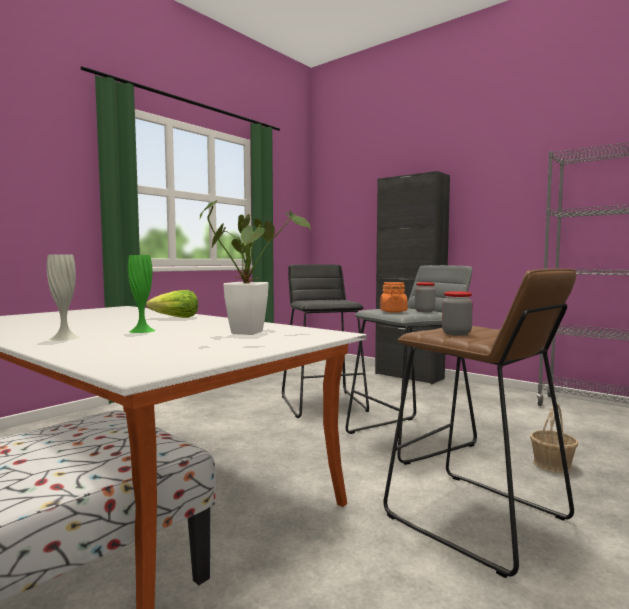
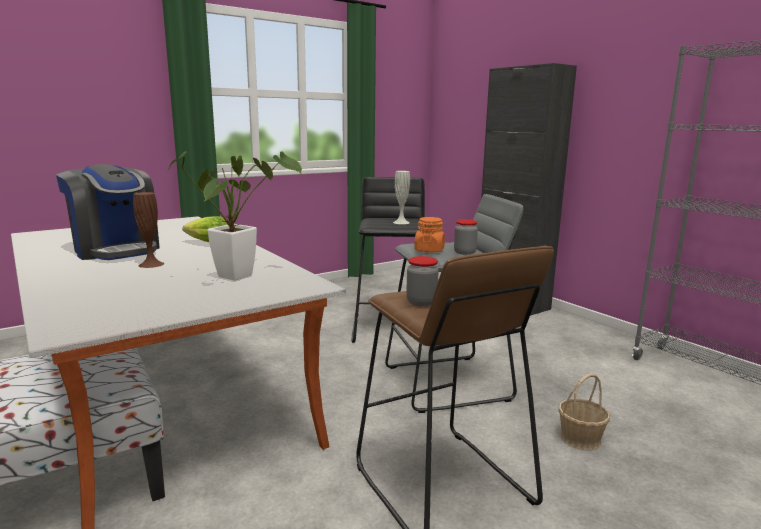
camera: 15 degrees right, 10 degrees up
(64, 338) = (76, 271): white vase -> white vase (401, 222)
(82, 325) = (116, 250): none -> coffee machine
(142, 331) = (151, 264): green vase -> brown vase

